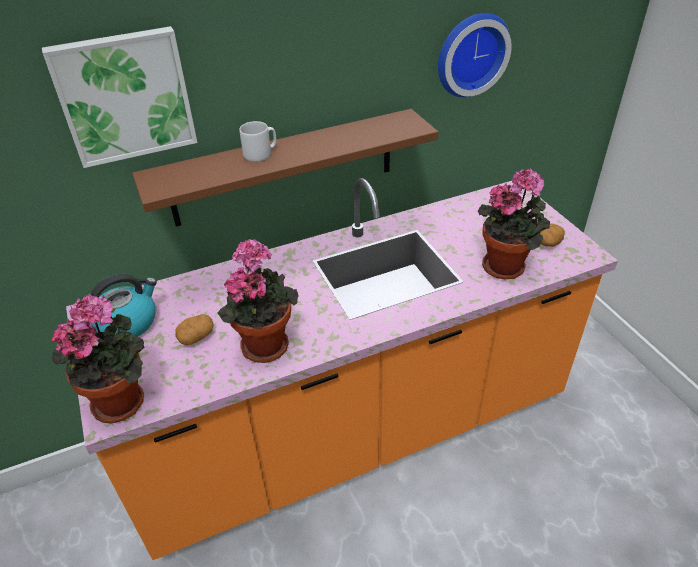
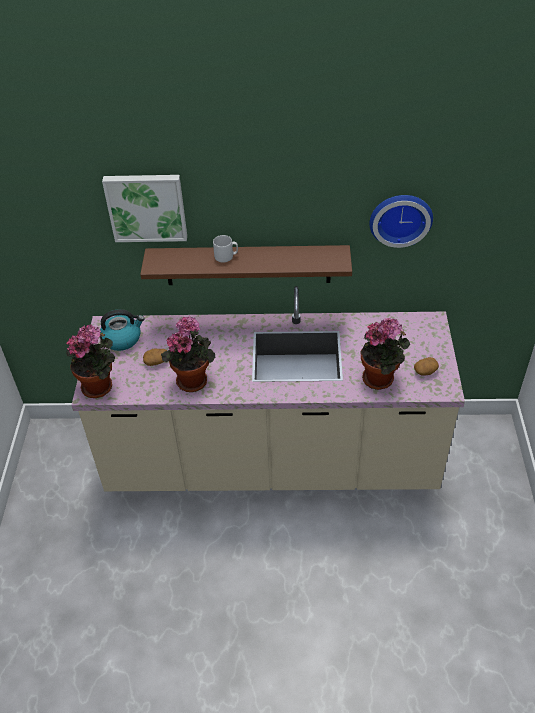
camera: 25 degrees right, 5 degrees up
(353, 432) = (271, 462): orange counter -> beige counter

